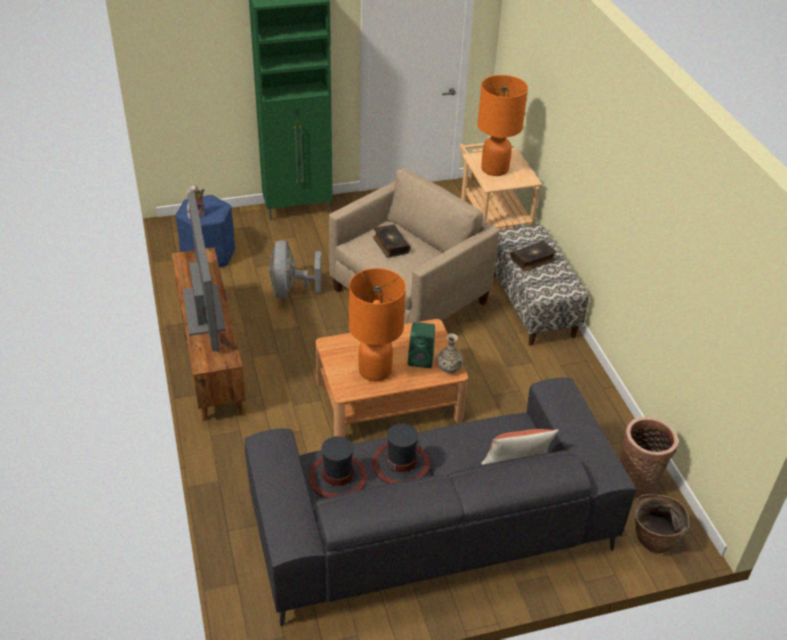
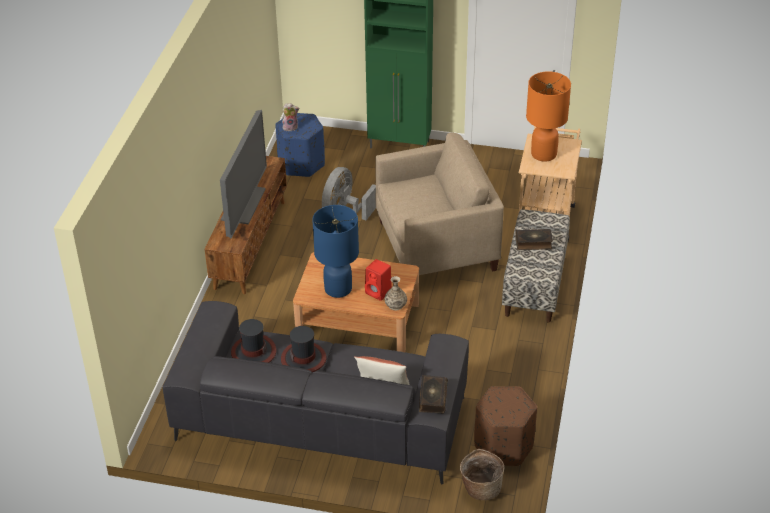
camera: 30 degrees right, 0 degrees up
(375, 371) = (338, 289): orange table lamp -> blue table lamp
(390, 245) = (417, 195): book -> book (432, 398)
(421, 359) = (379, 292): green speaker -> red speaker
(637, 482) = (504, 446): basket -> brown ottoman

